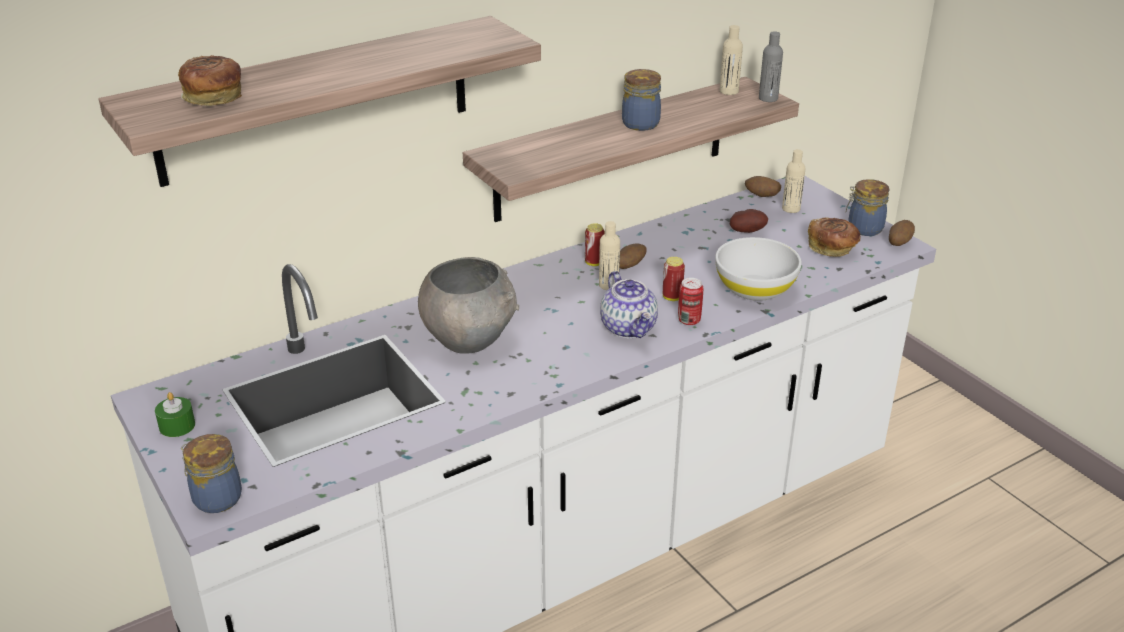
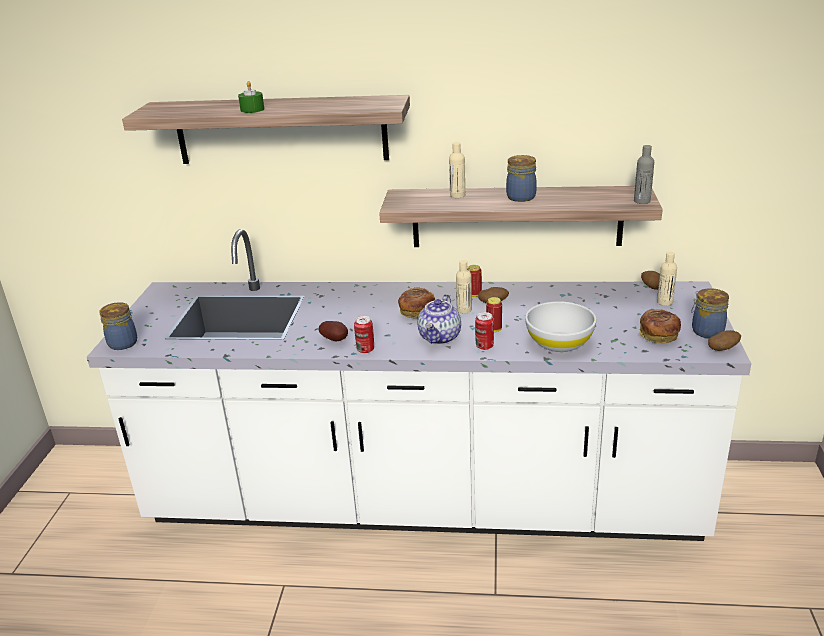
camera: 40 degrees right, 5 degrees down
(177, 426) = (155, 305): green candle -> green candle (252, 110)
(213, 97) = (190, 109): bread -> bread (416, 312)
(469, 339) = (342, 312): grey bowl -> none
(567, 374) = (365, 350): none -> can
(729, 91) = (619, 191): beige bottle -> beige bottle (457, 195)
(747, 231) = (608, 307): potato -> potato (336, 340)

